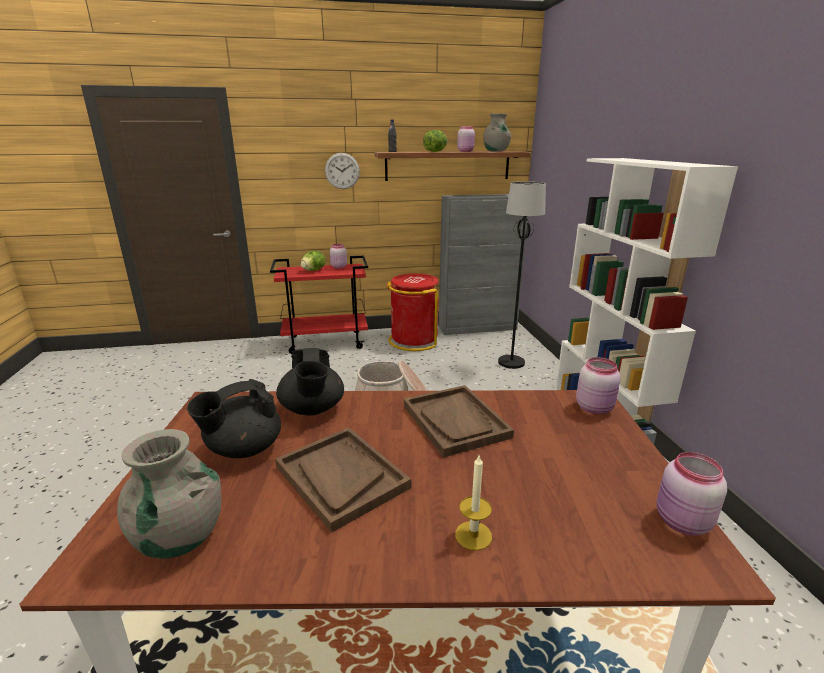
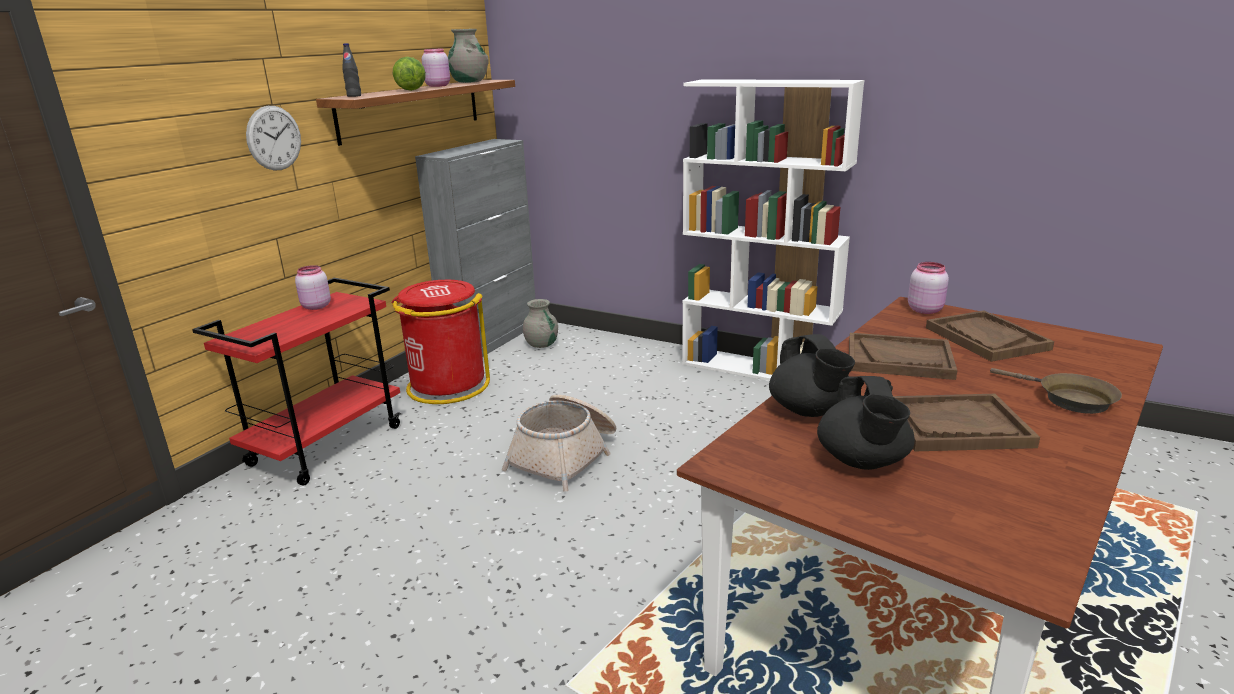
camera: 50 degrees left, 0 degrees up
(180, 537) = (1006, 518): grey vase -> grey vase (541, 344)
(312, 409) = (809, 411): black teapot -> black teapot turned 45 degrees clockwise
(313, 270) = (292, 324): lettuce -> none
(473, 535) = (1069, 399): candle -> brown frying pan
(511, 362) = (598, 358): black floor lamp -> none
(572, 454) = (986, 338): none -> brown tray
(681, 522) = (1087, 339): pink jar -> none

